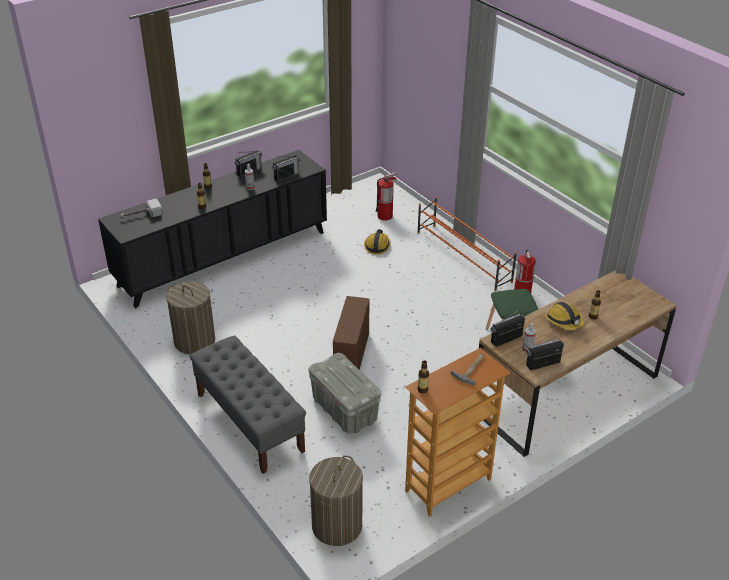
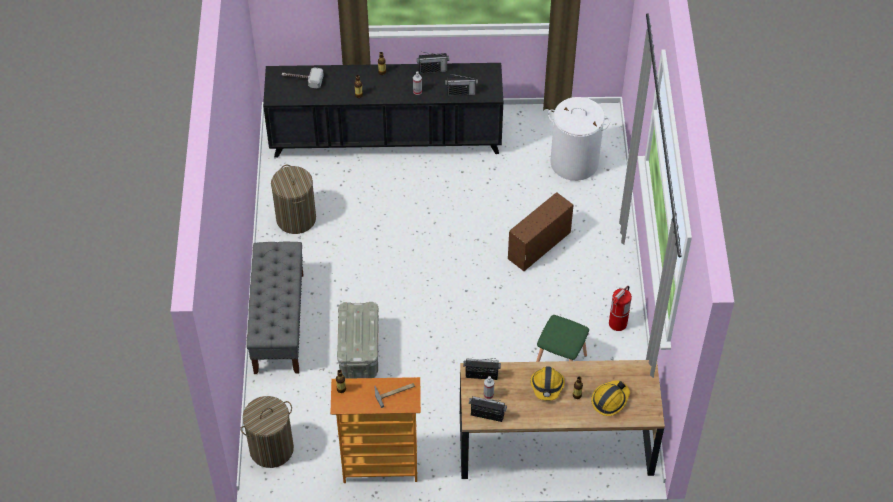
camera: 35 degrees right, 15 degrees up
(351, 355) = (409, 304): brown storage box -> brown storage box (538, 246)
(377, 246) = (535, 195): hard hat -> hard hat (610, 400)
(385, 216) = (574, 162): fire extinguisher -> white laundry basket
(463, 257) = (604, 251): orange shoe rack -> none

